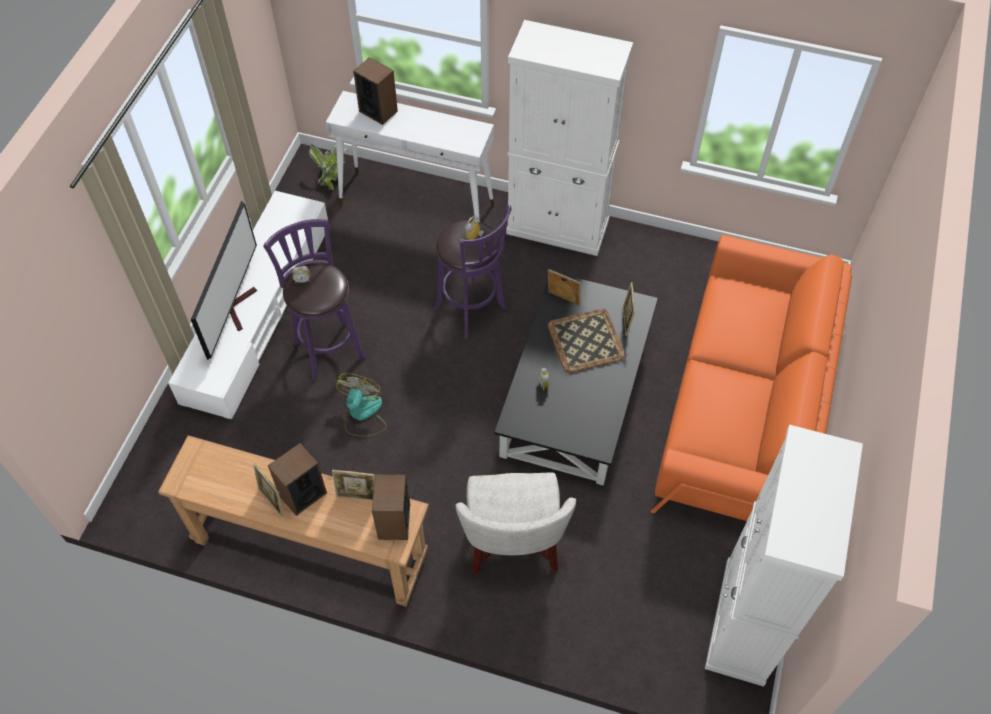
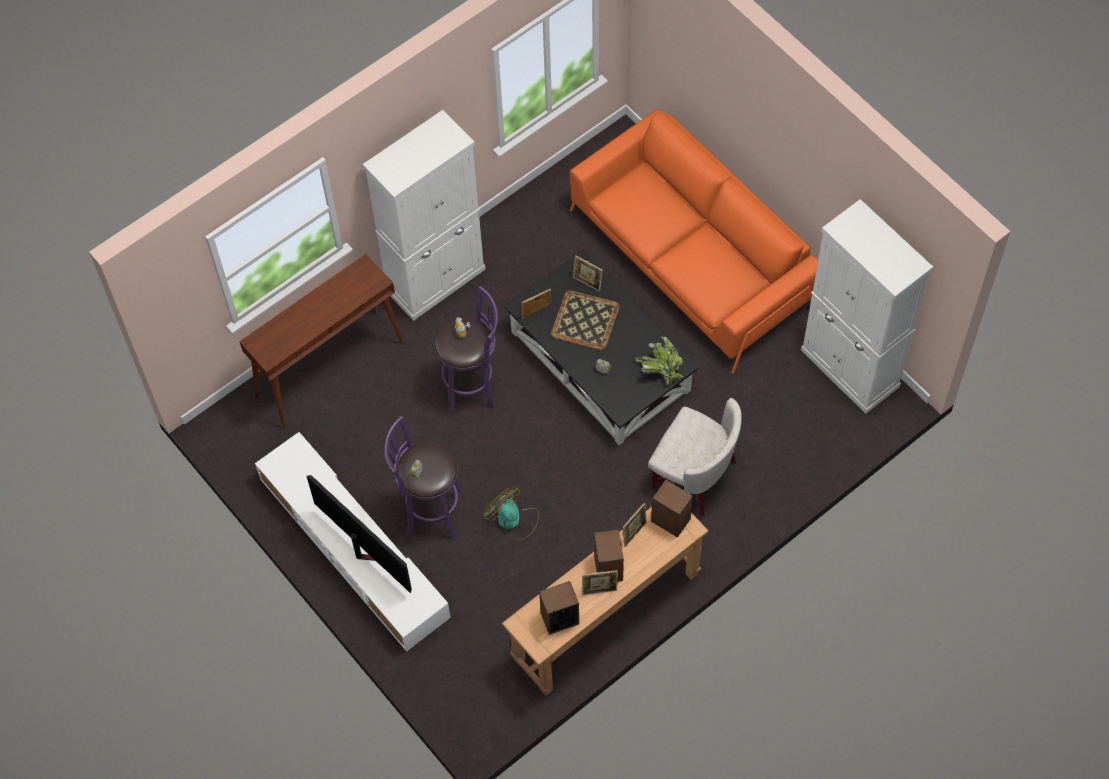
camera: 55 degrees left, 5 degrees up
(332, 175) = (244, 417): potted plant -> potted plant (659, 370)
(378, 111) = (285, 327): speaker -> speaker (559, 618)
(417, 204) = (330, 369): white console table -> brown console table

